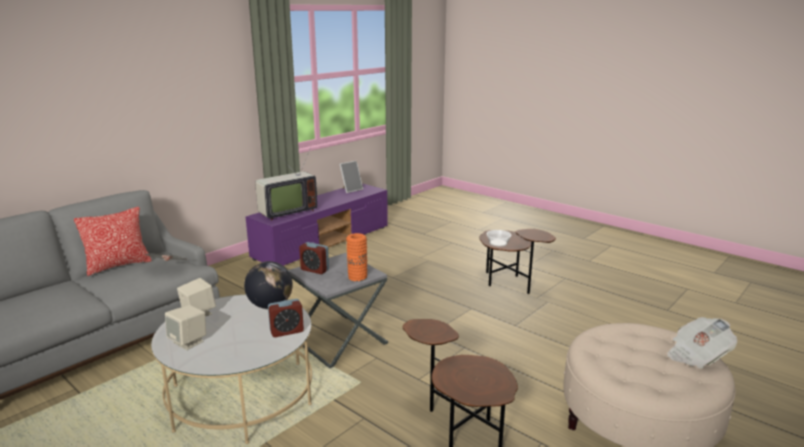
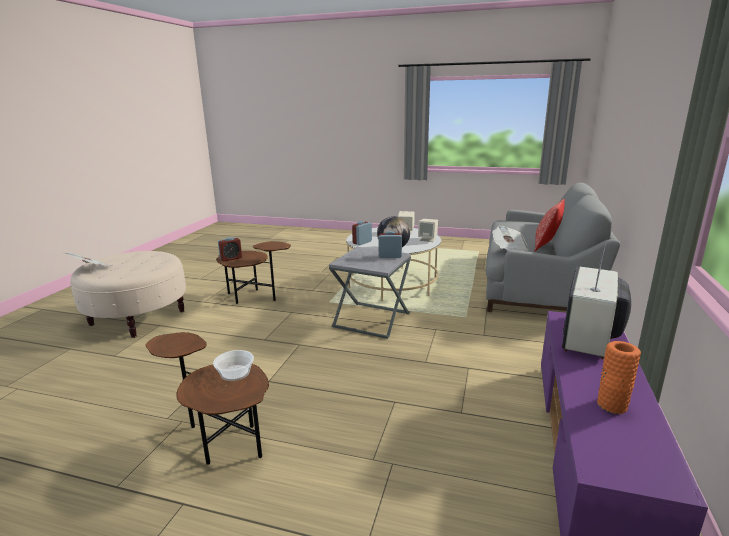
camera: 155 degrees right, 0 degrees up
(351, 189) = (645, 447): picture frame -> none
(357, 277) = (349, 258): orange vase -> orange vase (612, 405)
(492, 379) = (231, 258): none -> alarm clock

